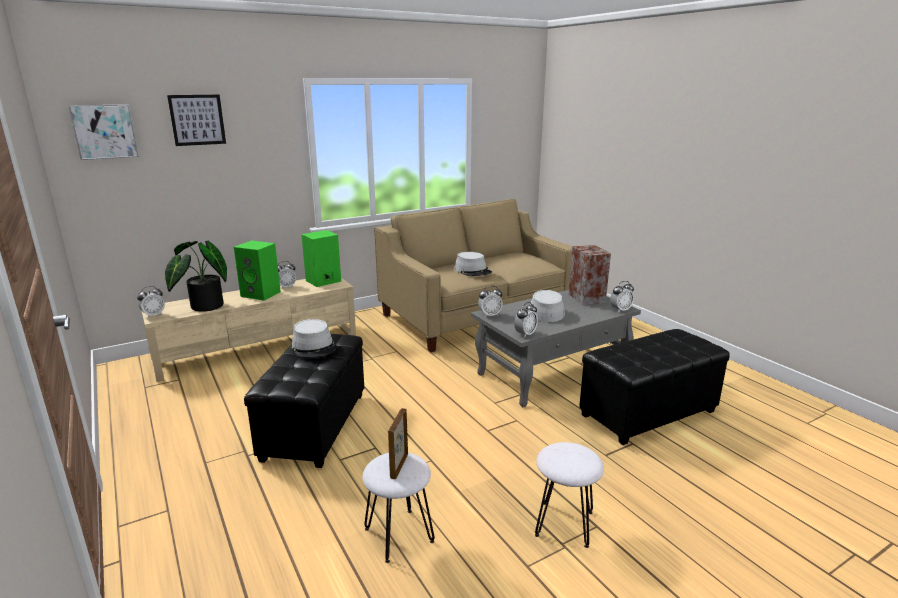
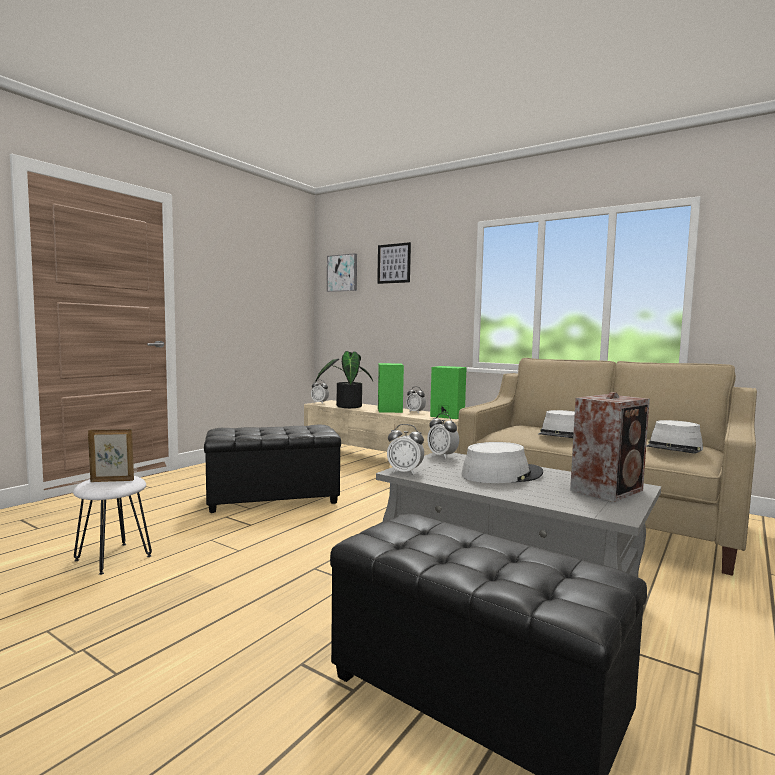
camera: 65 degrees right, 15 degrees down
(314, 347) = (296, 427): grey hat -> grey hat (674, 448)
(564, 524) = (123, 646): white stool -> none
(620, 310) = (602, 513): alarm clock -> none

